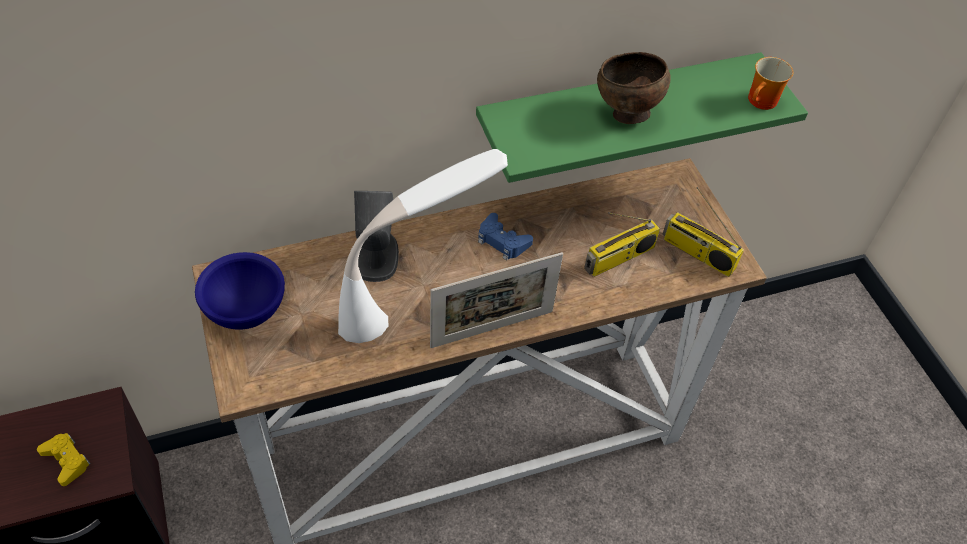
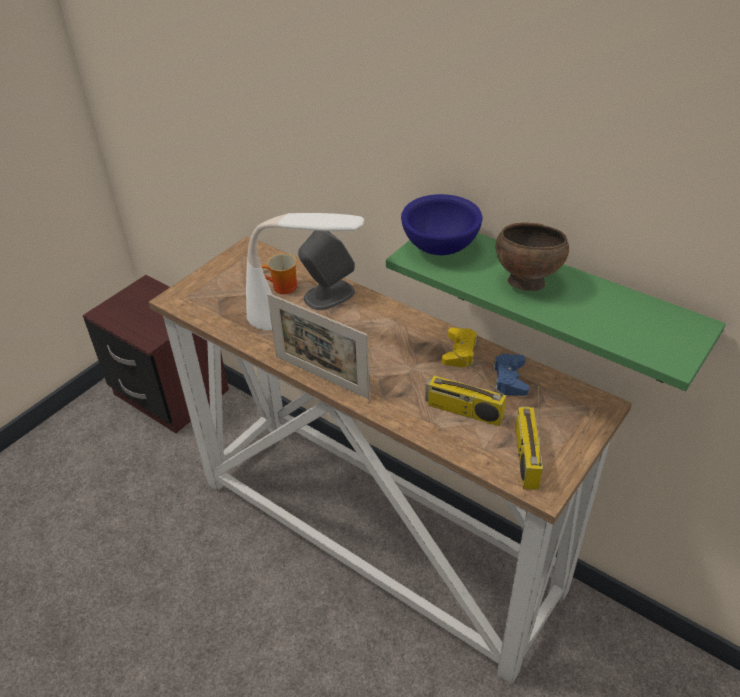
camera: 60 degrees right, 10 degrees down
(66, 461) = (148, 318): yellow game controller -> yellow game controller (460, 352)
(244, 310) = (232, 269): blue bowl -> blue bowl (440, 246)
(502, 241) = (407, 342): blue game controller -> blue game controller (509, 379)
(762, 103) = (655, 349): mug -> mug (282, 288)

